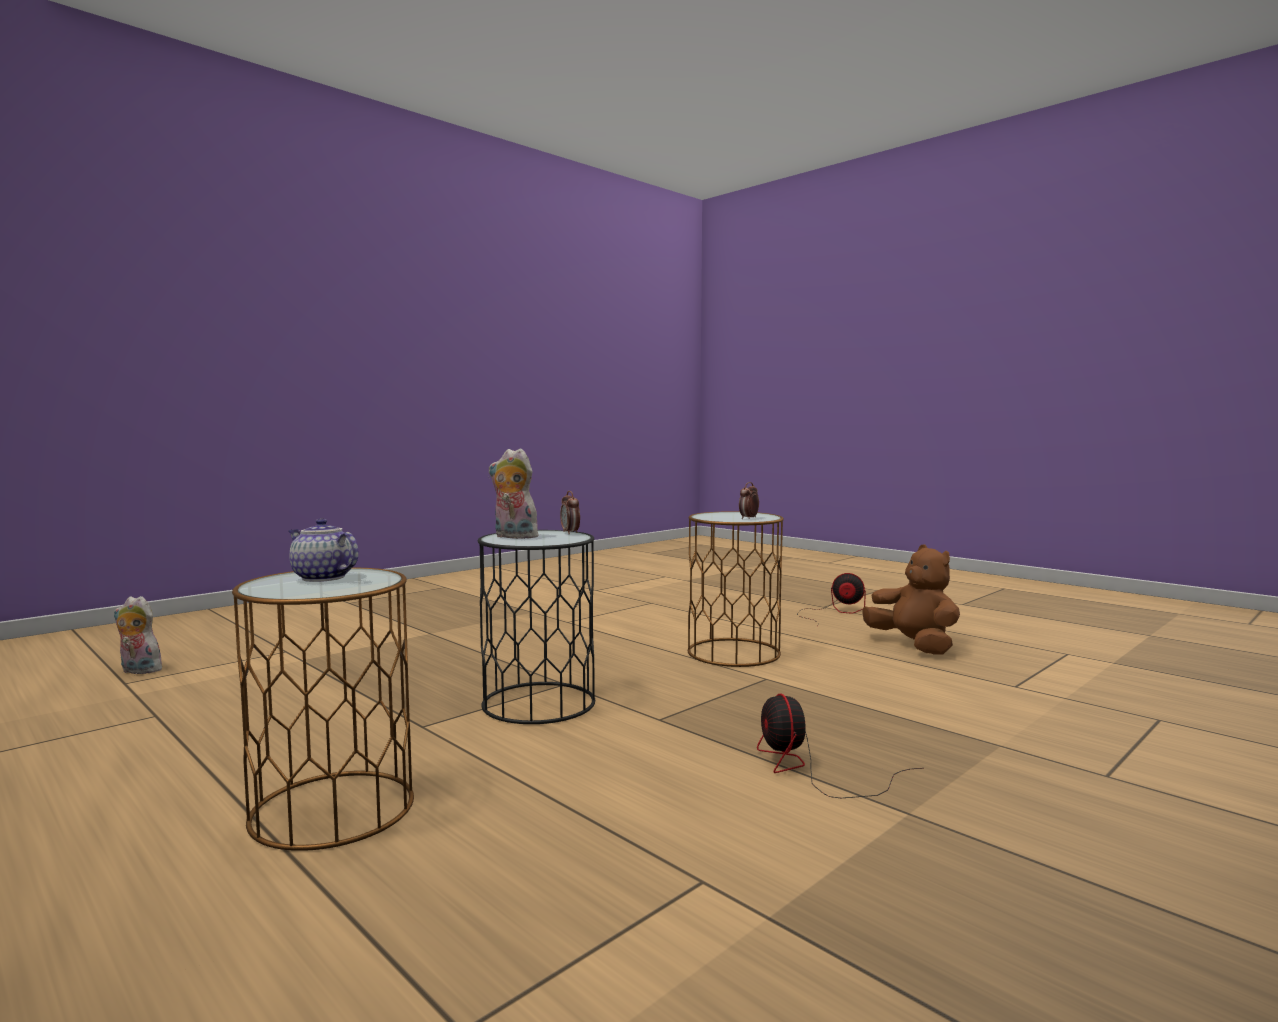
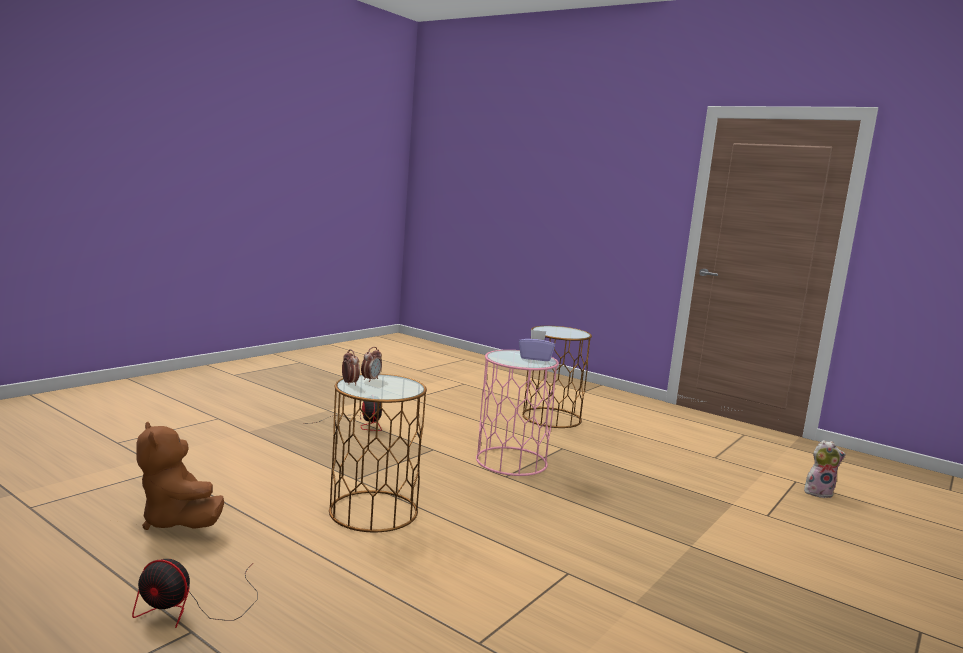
camera: 170 degrees right, 5 degrees up
(321, 578) = (565, 333): teapot -> none
(513, 537) = (535, 358): plush toy -> purple tissue box
(538, 703) = (511, 461): black side table -> pink side table
(570, 533) = (505, 361): alarm clock -> alarm clock (349, 383)

